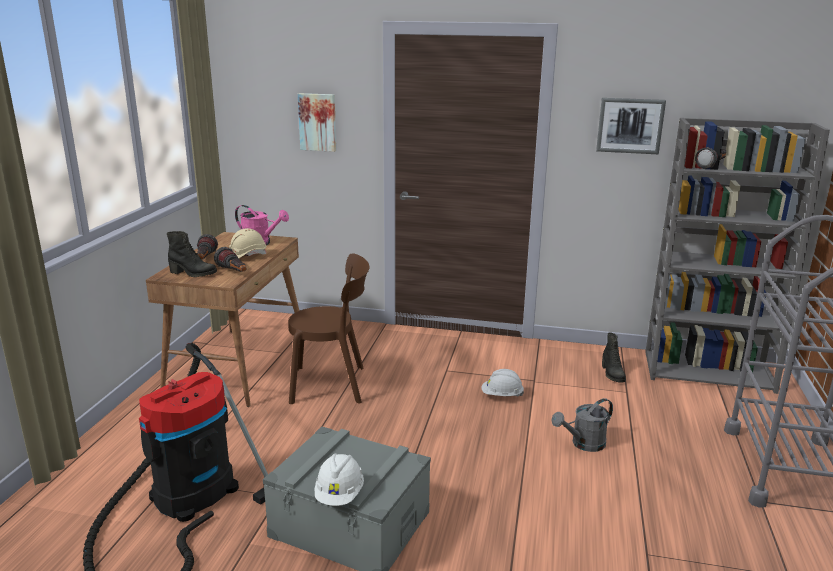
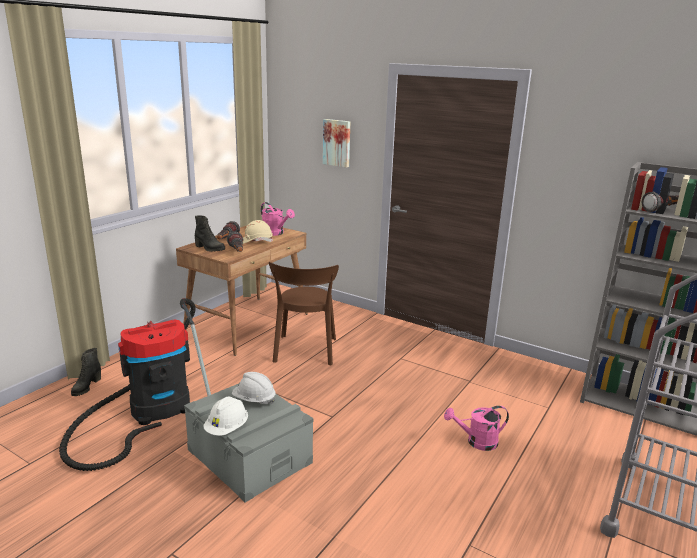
camera: 20 degrees right, 0 degrees up
(332, 384) = (305, 352): brown chair -> brown chair turned 75 degrees clockwise
(501, 395) = (433, 387): white hard hat -> white hard hat (254, 400)
(583, 444) = (476, 442): grey watering can -> pink watering can
(612, 374) = (545, 390): black boot -> black boot (86, 387)
(630, 125) = (591, 165): picture -> none

